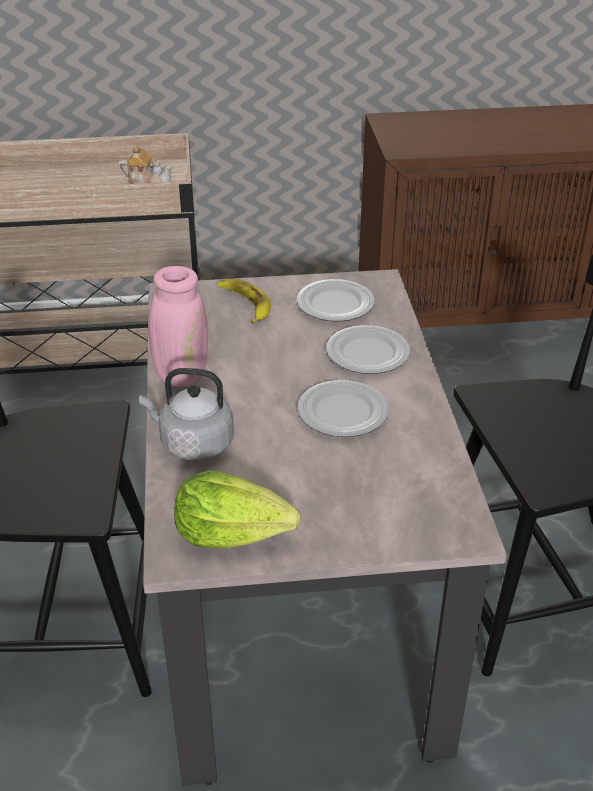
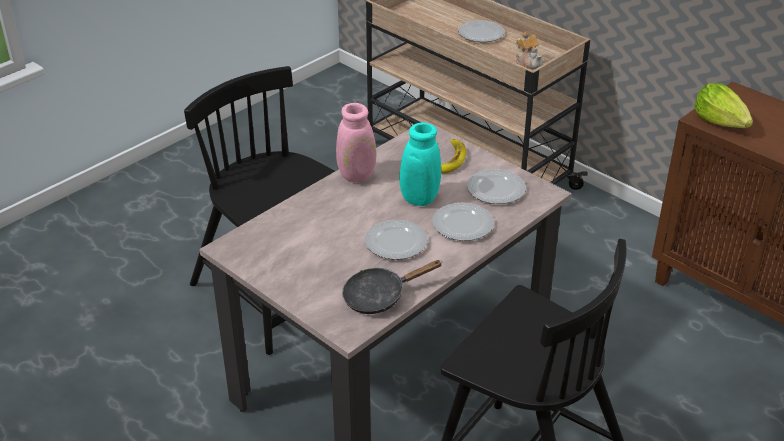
camera: 50 degrees right, 0 degrees up
(49, 182) = (480, 34): none -> plate
(193, 444) = (309, 209): grey kettle -> none
(233, 533) = (260, 256): lettuce -> lettuce (720, 122)
(284, 360) = (416, 200): none -> turquoise vase
(427, 474) = (380, 296): none -> black frying pan

